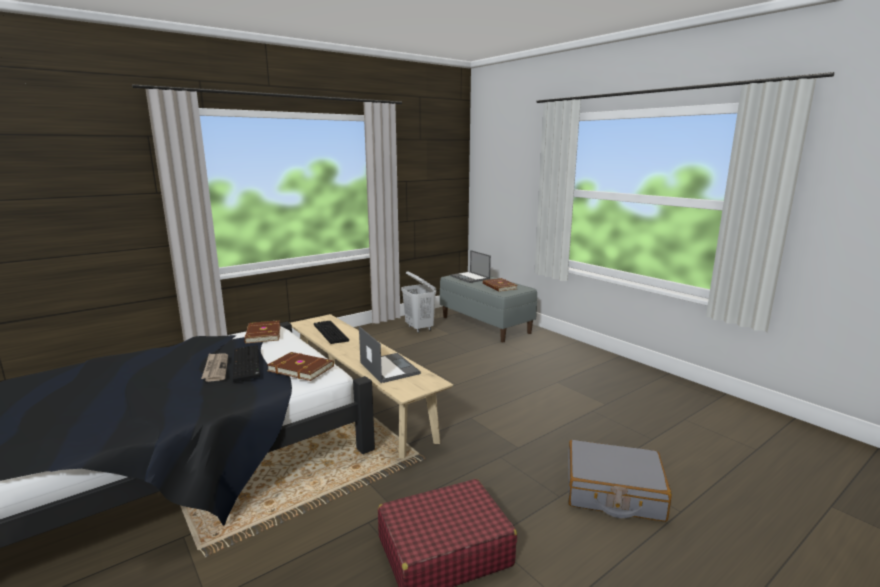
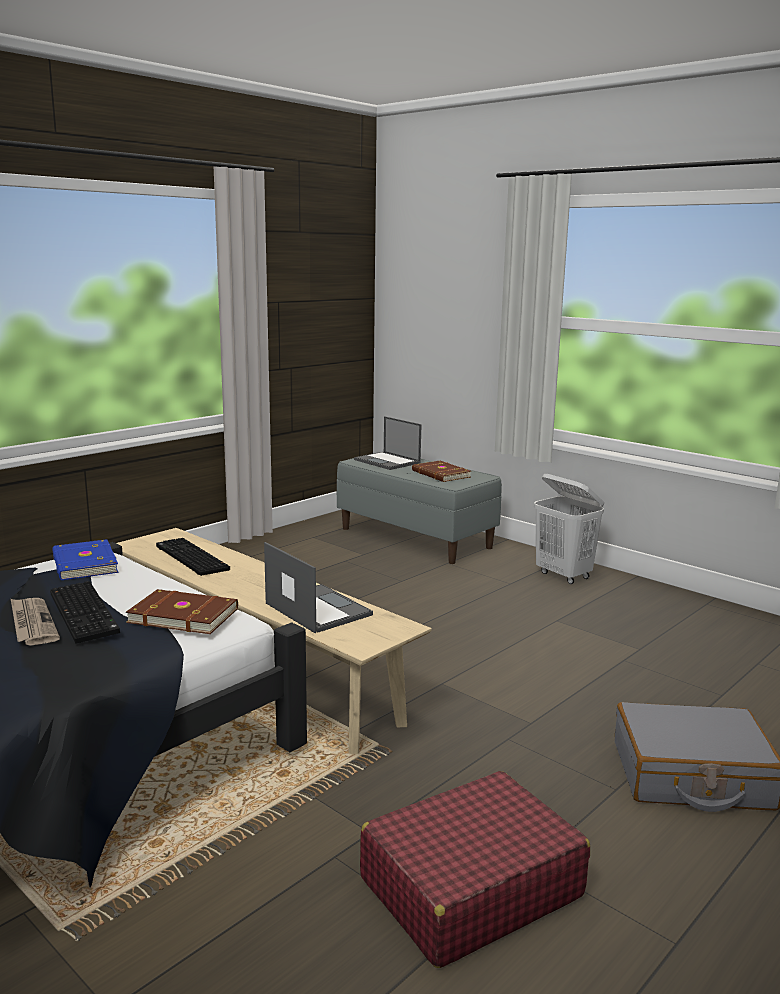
camera: 10 degrees left, 0 degrees up
(262, 334) = (83, 564): brown book -> blue book
(419, 328) = (309, 548): white laundry basket -> white laundry basket (564, 575)

